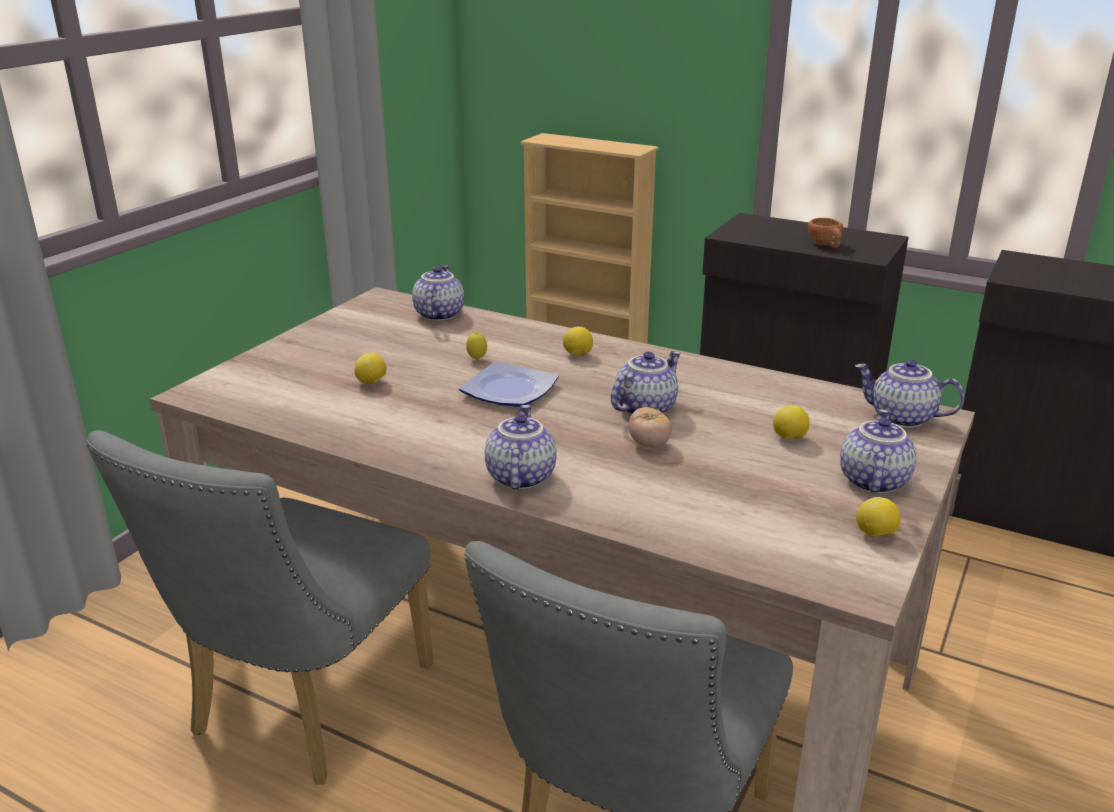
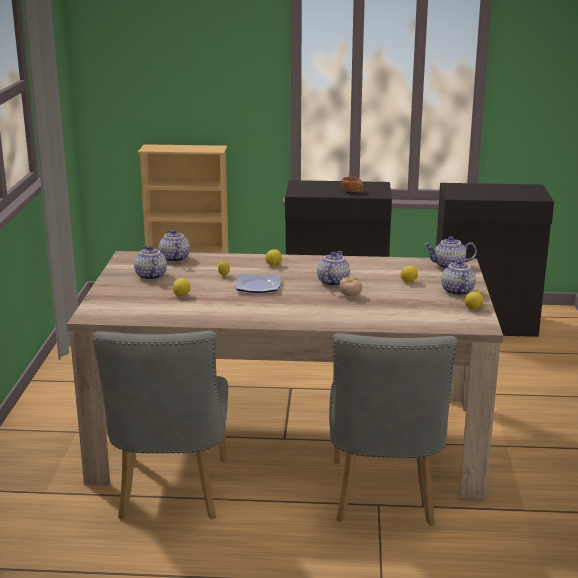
camera: 25 degrees left, 5 degrees down
(519, 477) = (305, 318): teapot -> teapot (150, 276)

